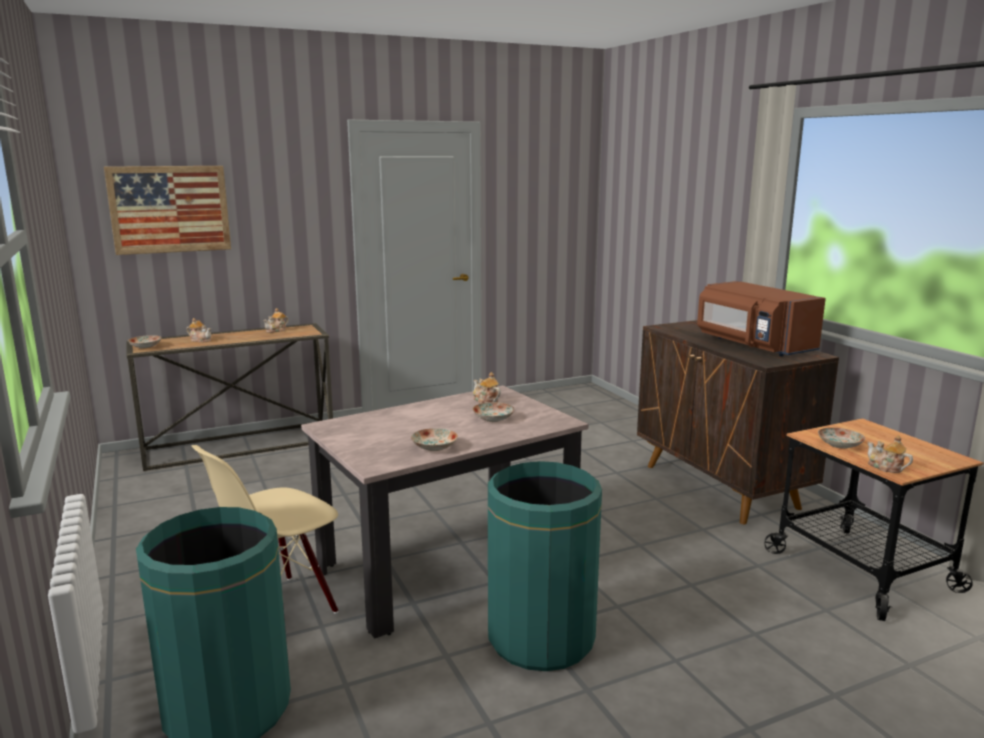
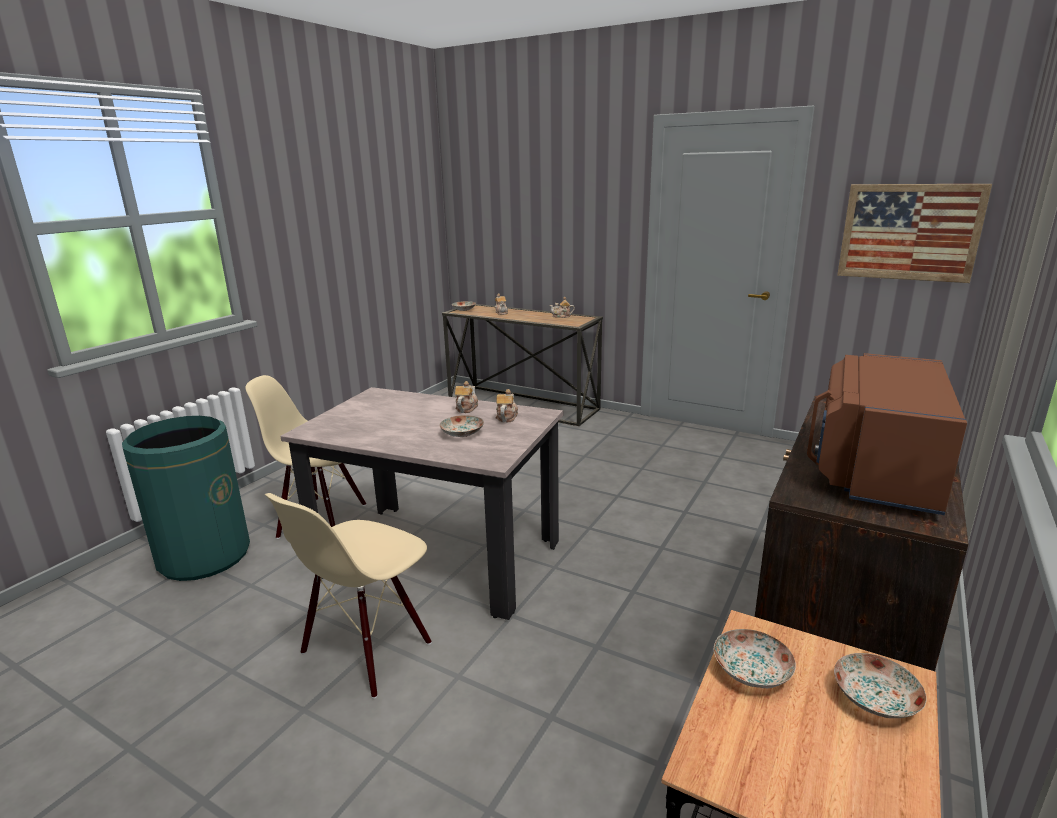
camera: 55 degrees right, 5 degrees up
(170, 209) = (504, 202): picture -> picture (909, 232)
(434, 447) = (365, 435): plate -> plate (874, 698)
(541, 638) = (367, 649): green trash can -> beige chair
(886, 467) = (711, 744): teapot -> teapot (466, 408)

